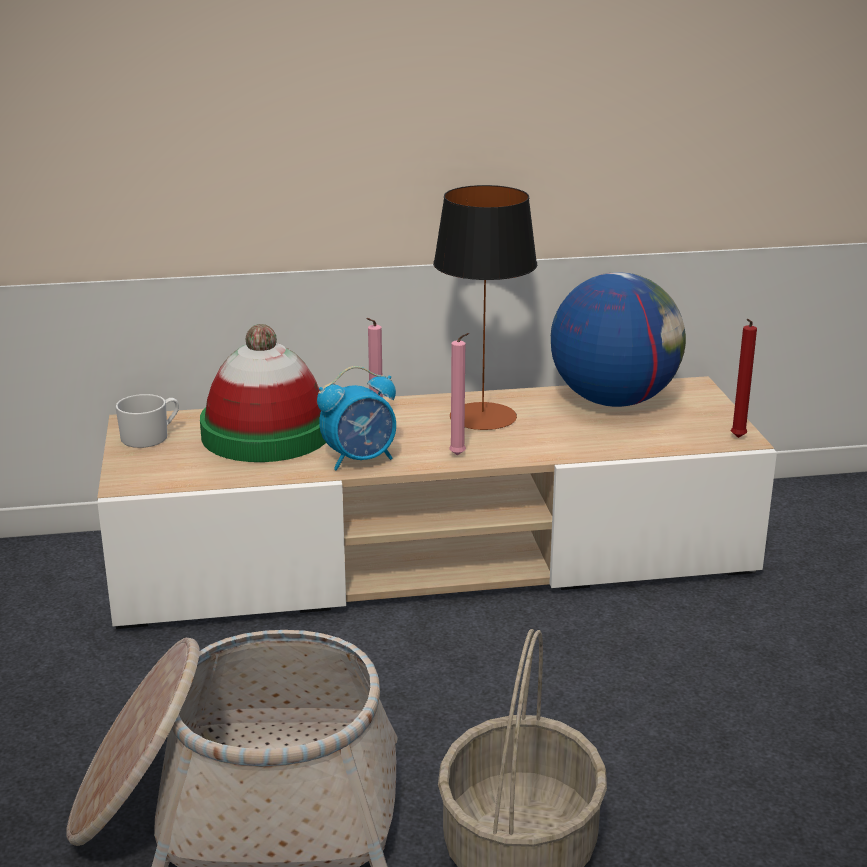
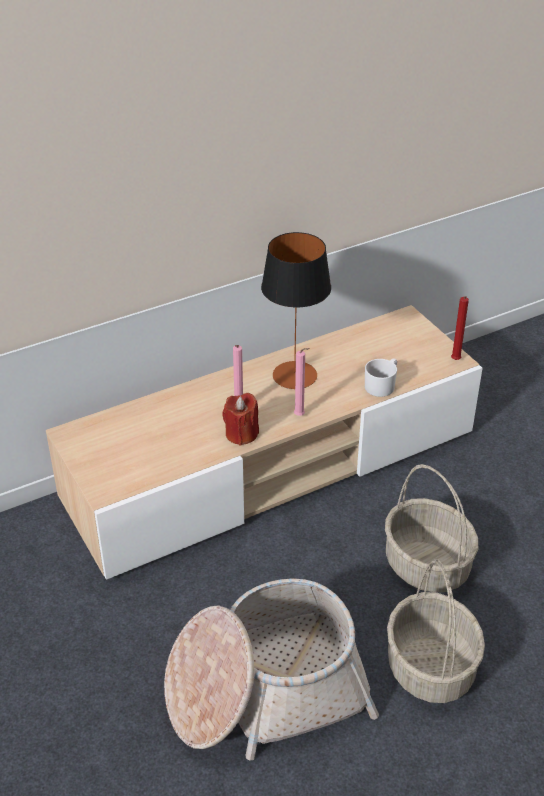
camera: 20 degrees left, 15 degrees up
(150, 436) = (90, 445): white mug -> white mug (382, 385)
(266, 433) = (166, 423): hat -> none
(360, 459) = (241, 434): alarm clock -> red candle
(593, 715) = (425, 565): none -> basket
(613, 400) = (366, 342): globe -> none

